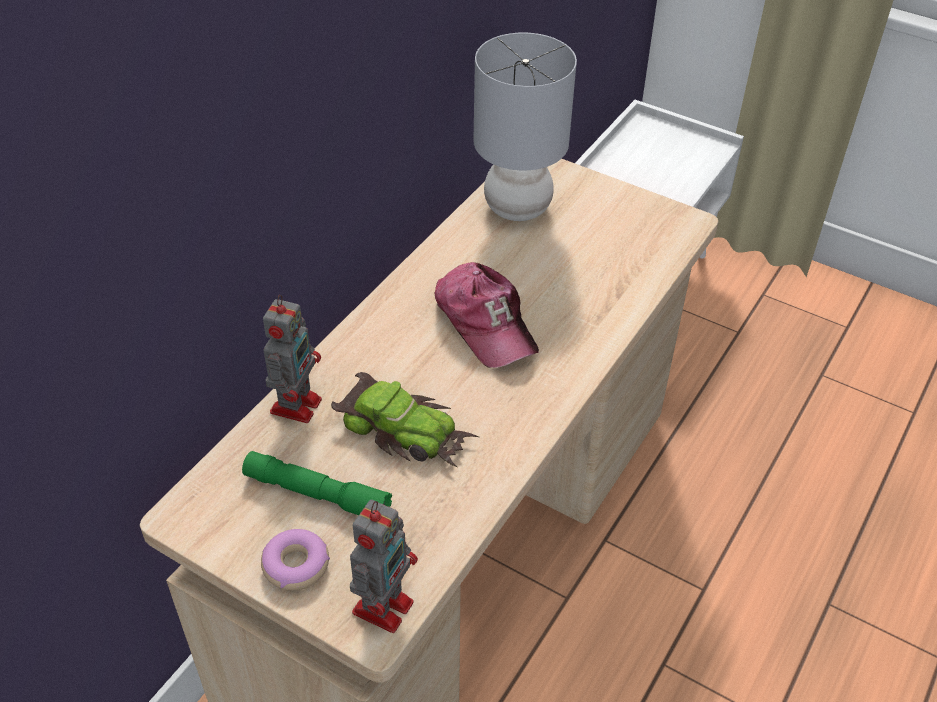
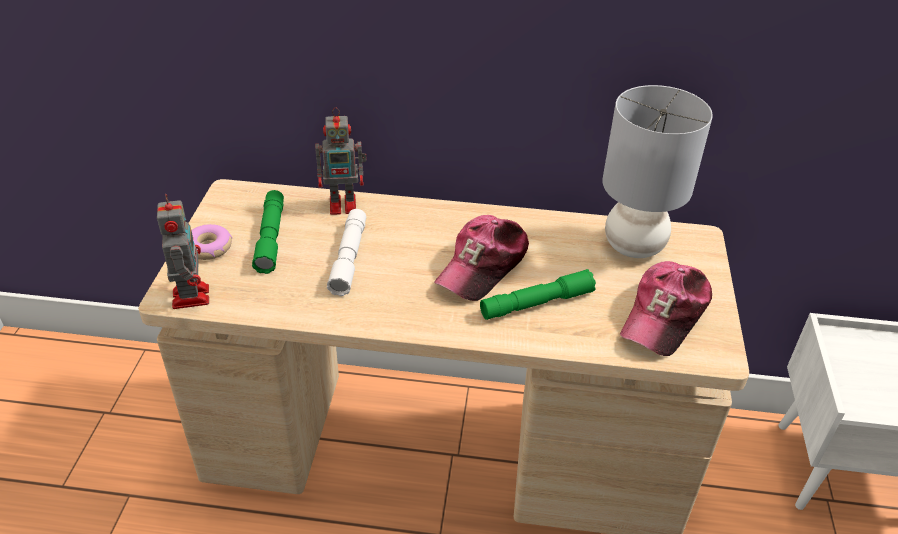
camera: 65 degrees right, 5 degrees down
(384, 605) = (191, 295): toy robot -> toy robot turned 105 degrees counterclockwise
(404, 429) = (349, 258): toy car -> white flashlight
(563, 306) = (536, 303): none -> green flashlight
(624, 231) = (665, 316): none -> cap

